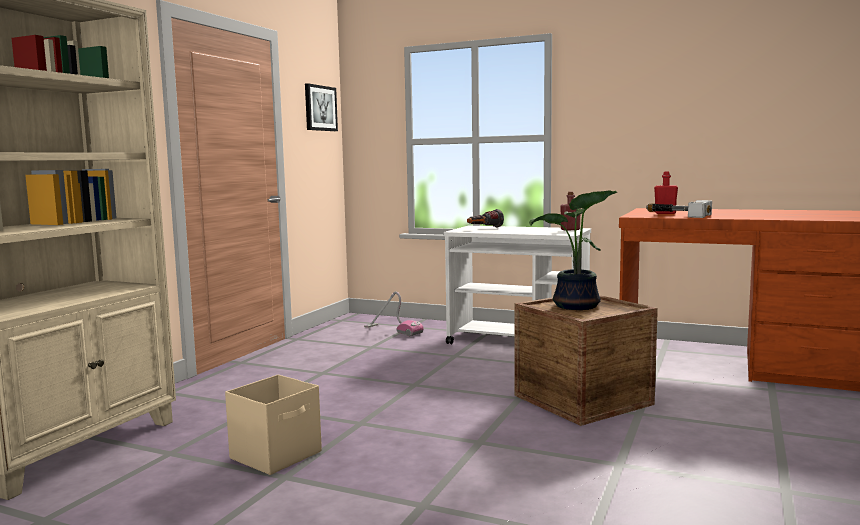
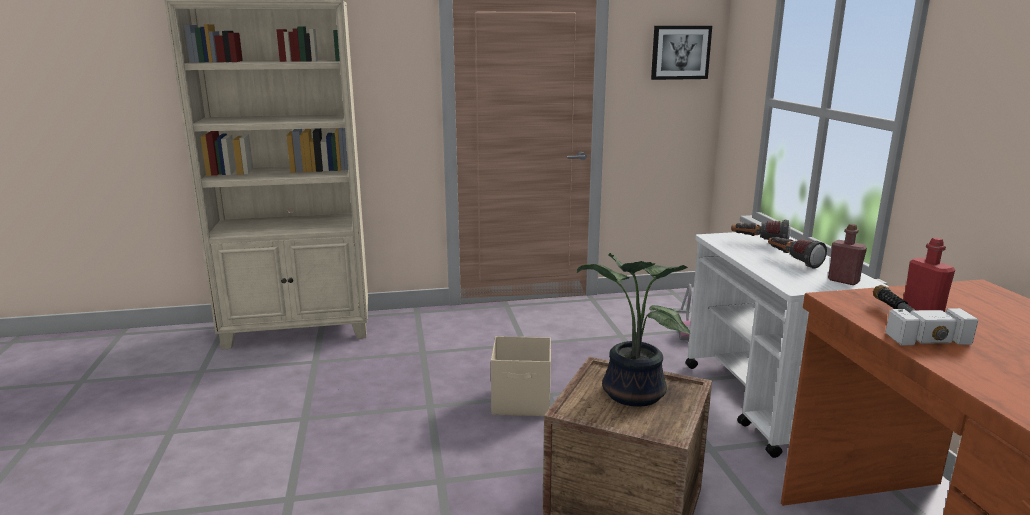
camera: 55 degrees right, 10 degrees up
(277, 455) = (339, 399): beige storage box -> beige storage box (522, 402)
(526, 229) = (792, 261): none -> flashlight

